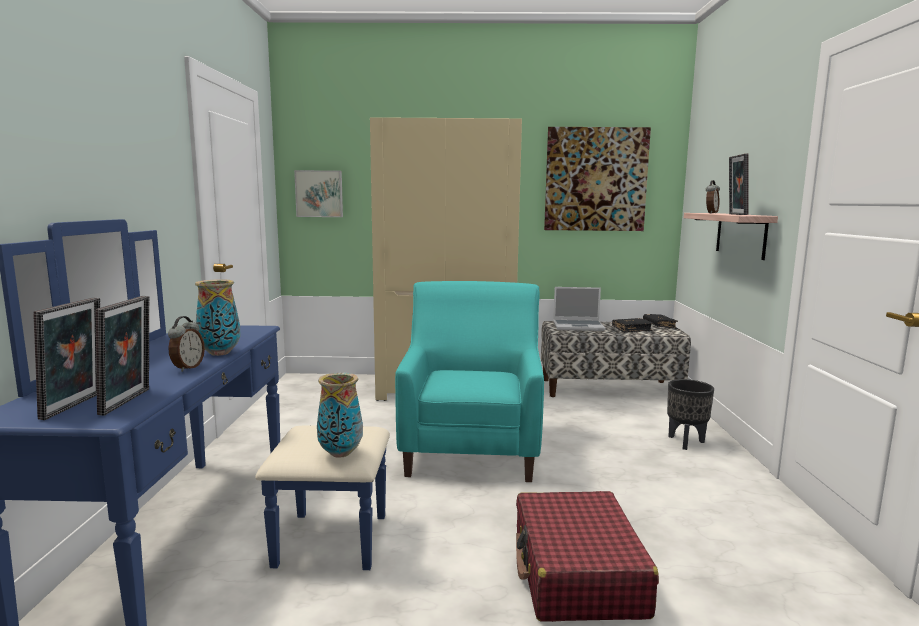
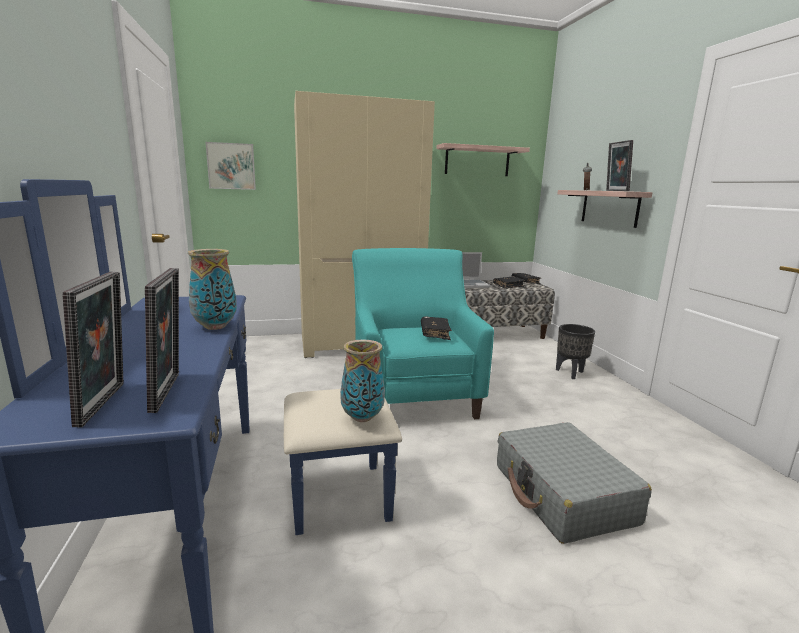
camera: 15 degrees left, 5 degrees up
(187, 368) = (196, 345): alarm clock -> none
(485, 378) = (435, 333): none -> black book
(577, 573) = (563, 494): red suitcase -> grey suitcase
(595, 179) = (477, 161): picture -> shelf

